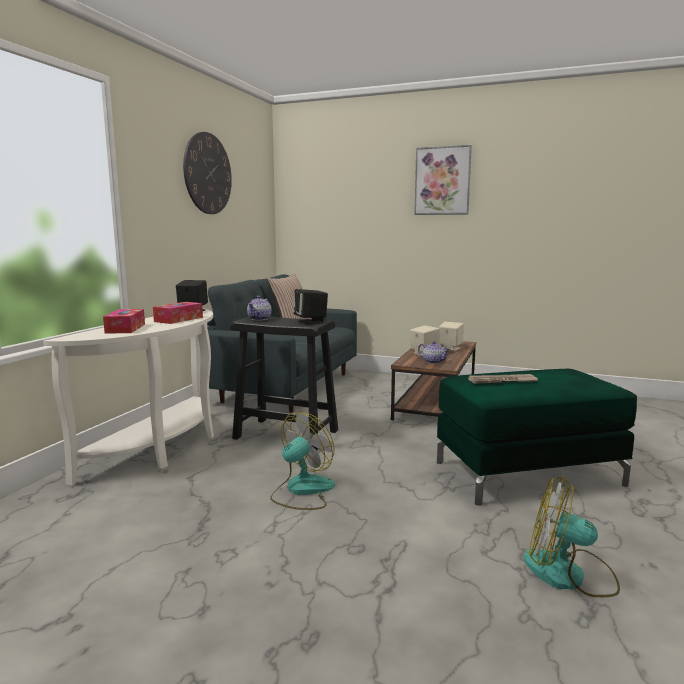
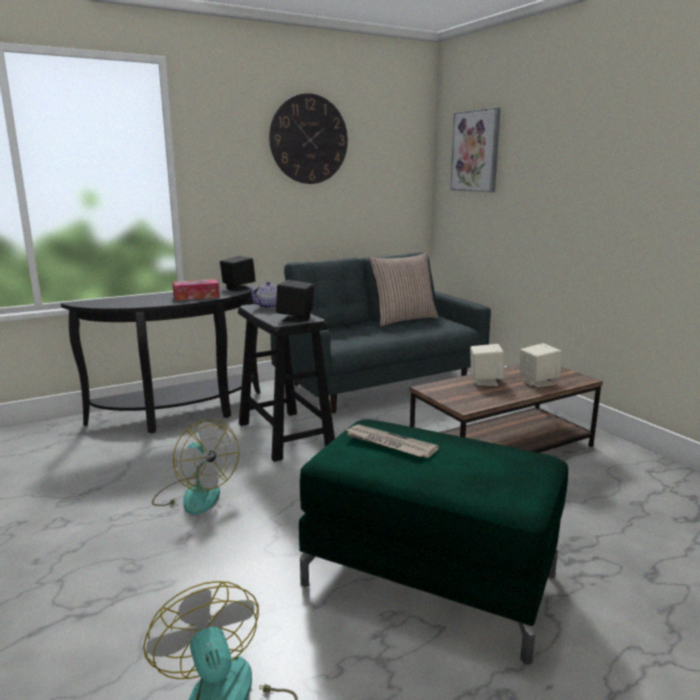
camera: 40 degrees right, 5 degrees up
(125, 328) = (134, 300): tissue box -> none
(164, 448) = (182, 415): white console table -> black console table
(302, 491) = (195, 495): fan -> fan turned 60 degrees clockwise
(433, 362) = (467, 395): teapot -> none
(442, 181) = (603, 135): picture -> picture (476, 151)

